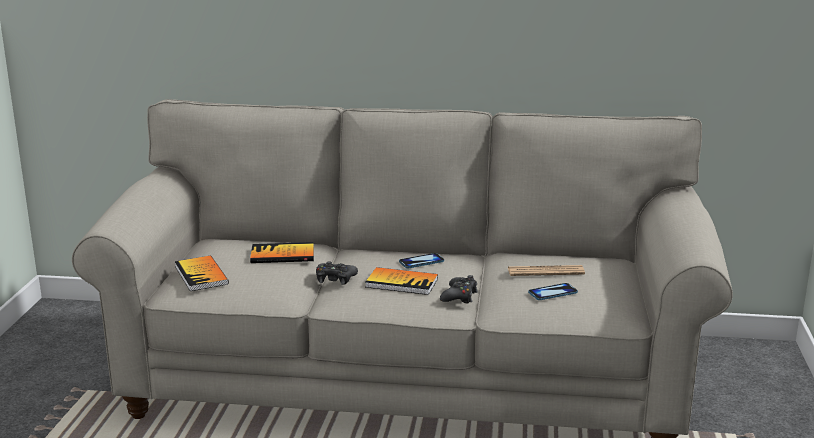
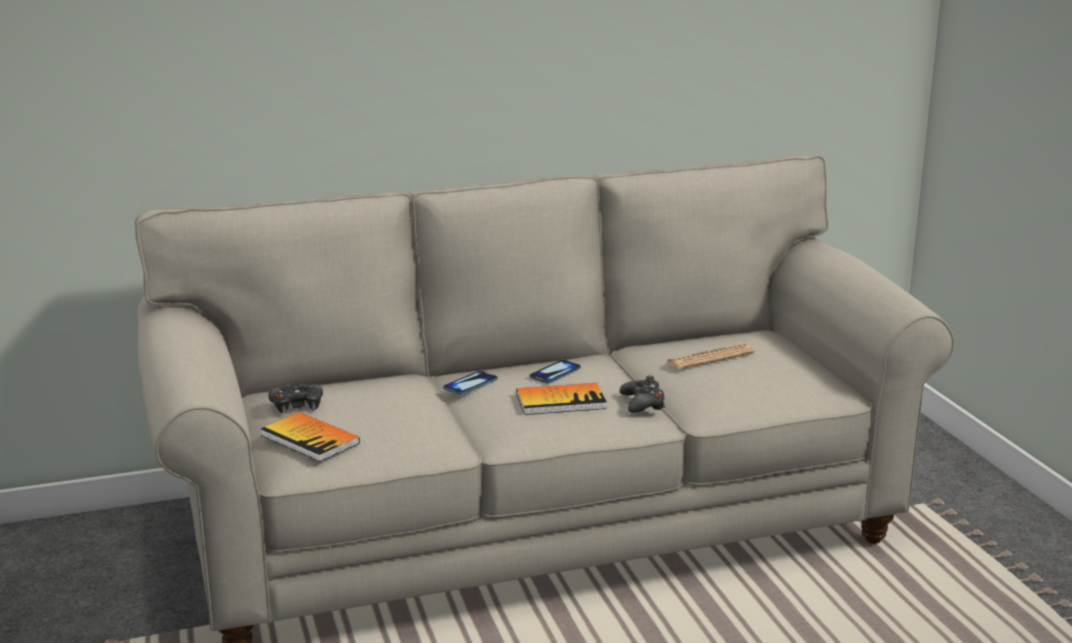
camera: 25 degrees left, 0 degrees up
(282, 255) = (385, 395): book -> none
(335, 279) = (478, 411): black game controller -> black game controller (297, 405)
(552, 293) = (743, 379): phone -> phone (470, 384)

